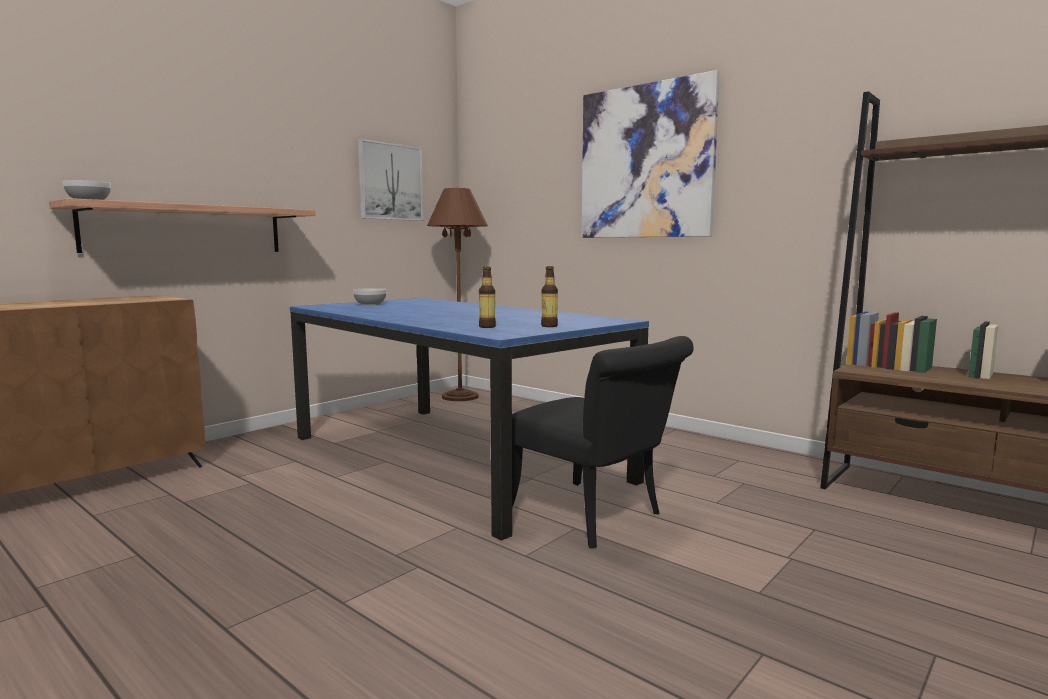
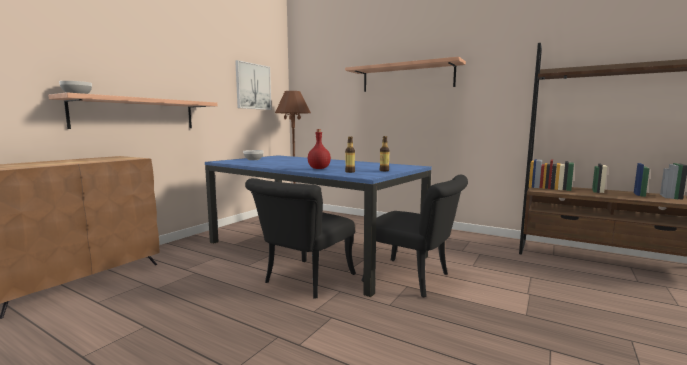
camera: 10 degrees left, 0 degrees up
(407, 508) = (304, 282): none -> black chair
(446, 320) = (319, 168): none -> red bottle
(645, 162) = (407, 78): picture -> shelf

